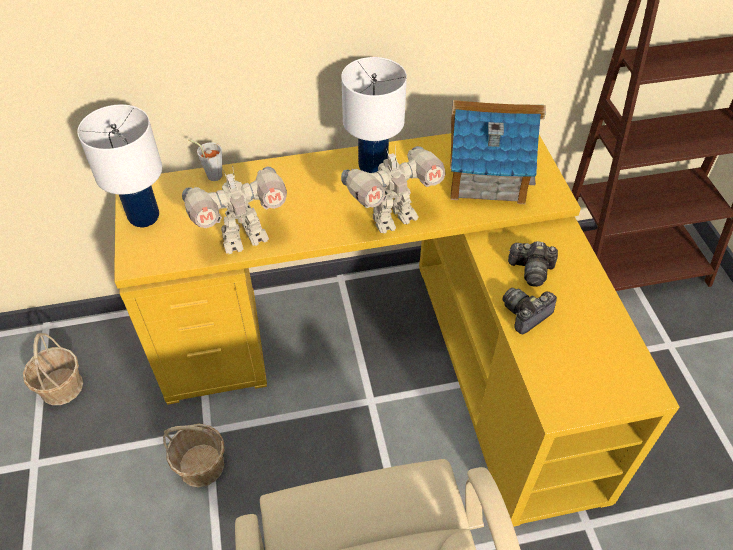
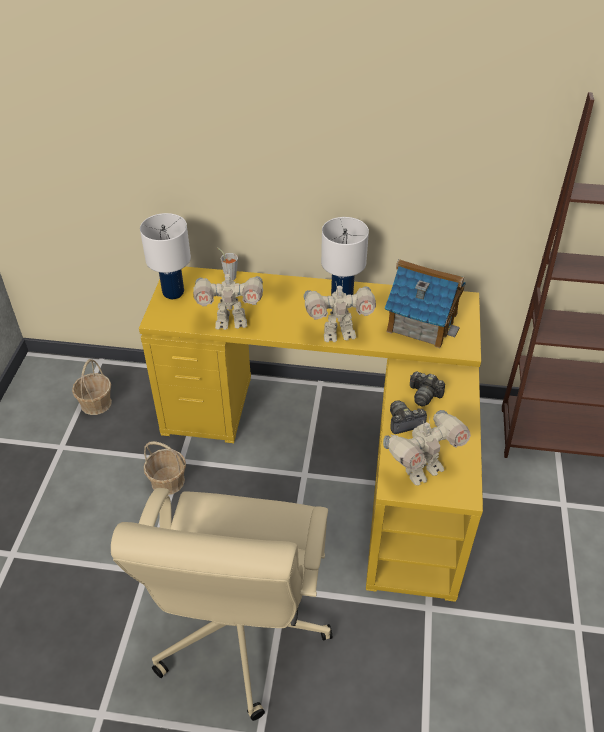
camera: 20 degrees right, 5 degrees down
(579, 374) = (421, 470): none -> toy robot

